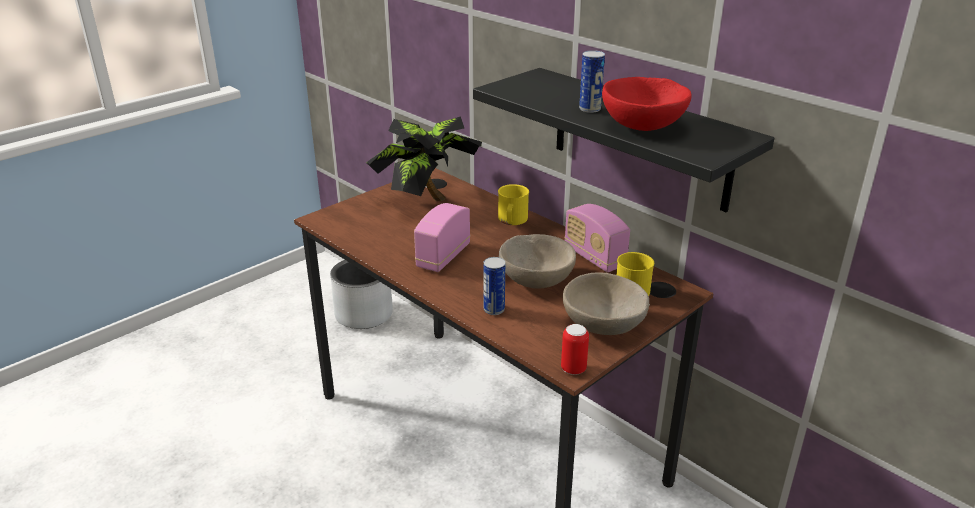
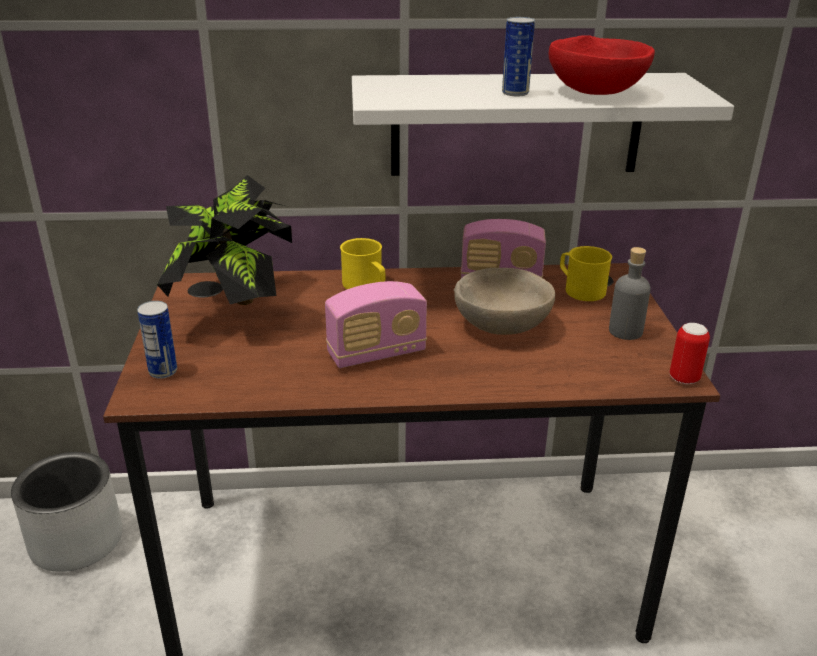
camera: 50 degrees left, 0 degrees up
(443, 256) = (376, 353): radio -> radio turned 90 degrees counterclockwise
(494, 309) = (527, 372): can -> can (163, 371)
(602, 326) = (625, 331): beige bowl -> grey bottle
(640, 138) = (516, 124): black shelf -> white shelf

